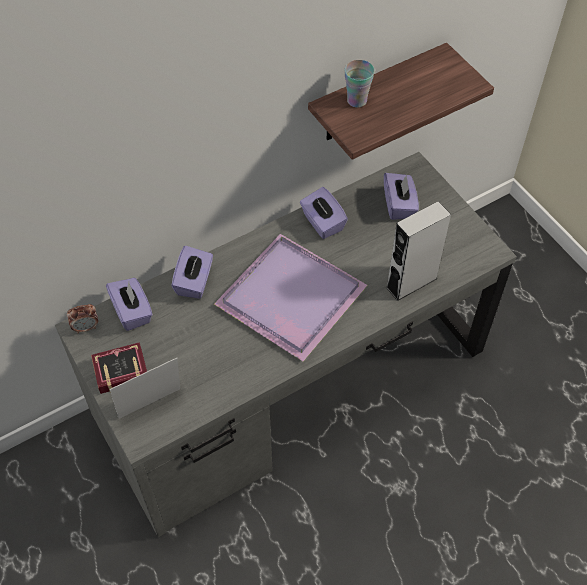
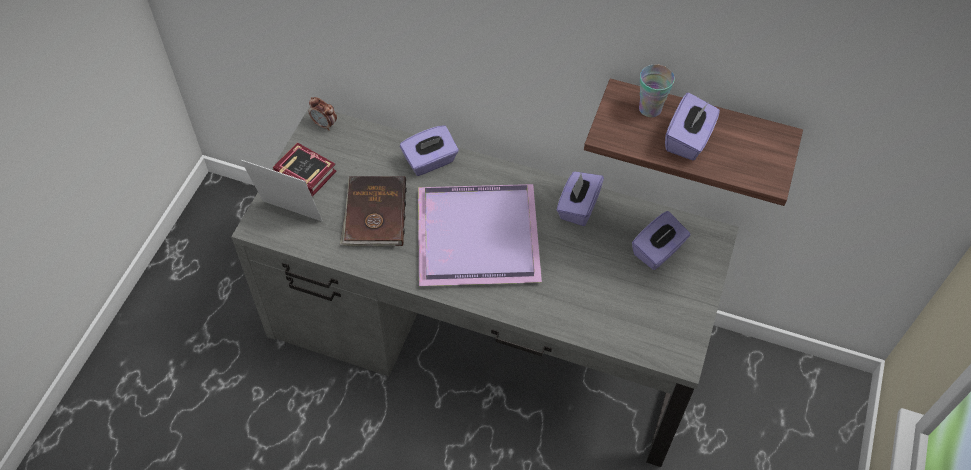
camera: 50 degrees right, 0 degrees up
(132, 312) = (364, 142): purple tissue box -> purple tissue box (688, 140)
(207, 349) = (374, 214): none -> brown book
(411, 283) = (580, 315): grey speaker -> none

